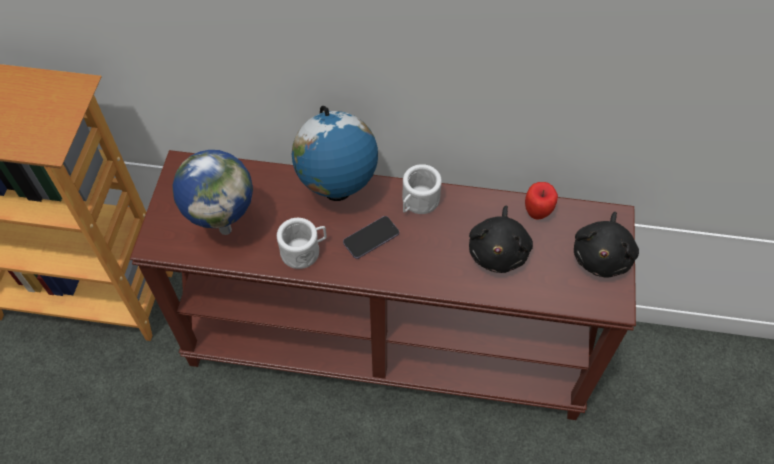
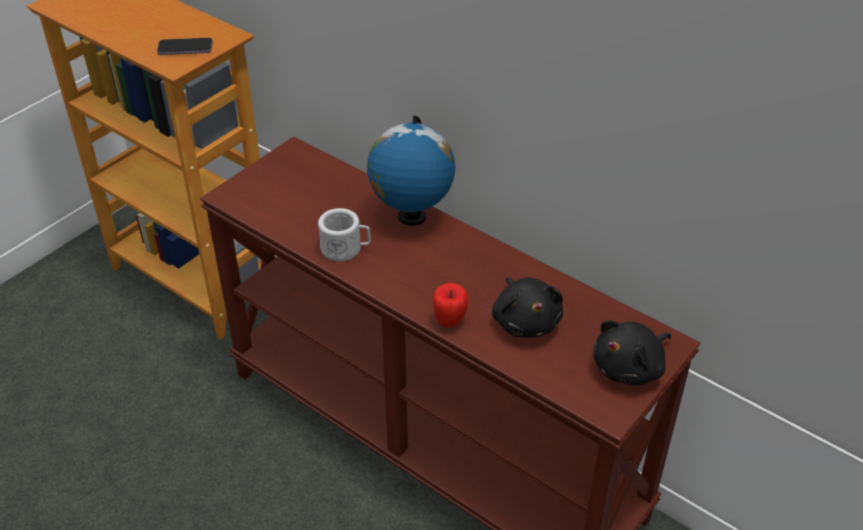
camera: 30 degrees right, 15 degrees down
(225, 228) = (293, 207): globe -> none
(371, 238) = (412, 263): phone -> phone (185, 48)
(418, 202) = (478, 253): white mug -> none
(498, 251) = (526, 321): black plush toy -> black plush toy turned 60 degrees counterclockwise
(537, 213) = (590, 307): apple -> apple (450, 322)

